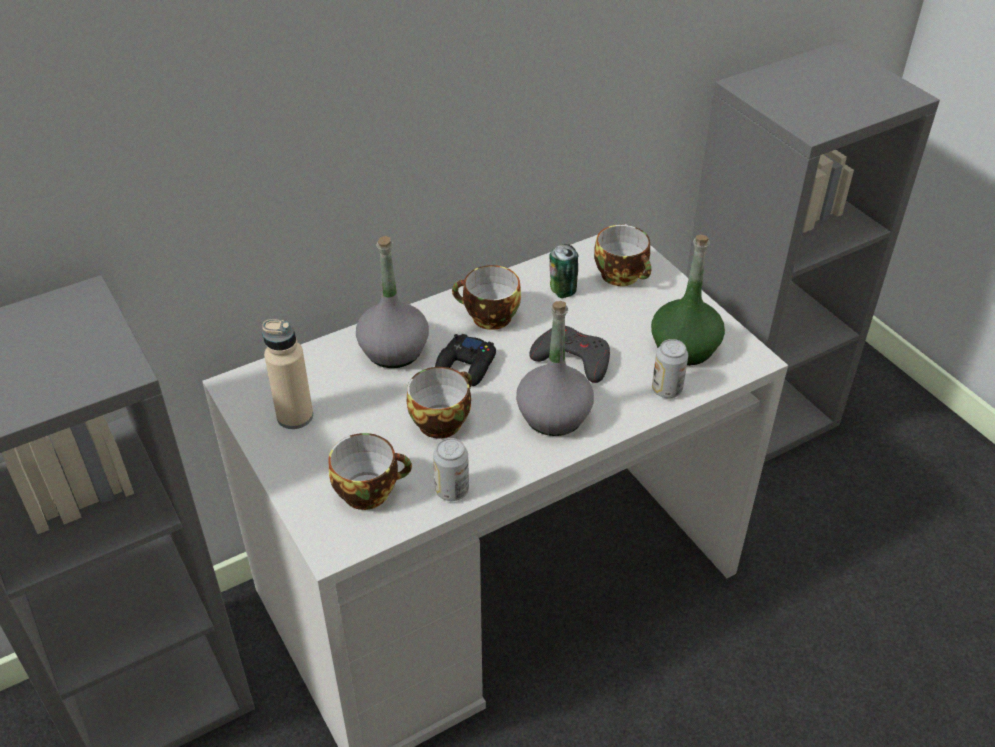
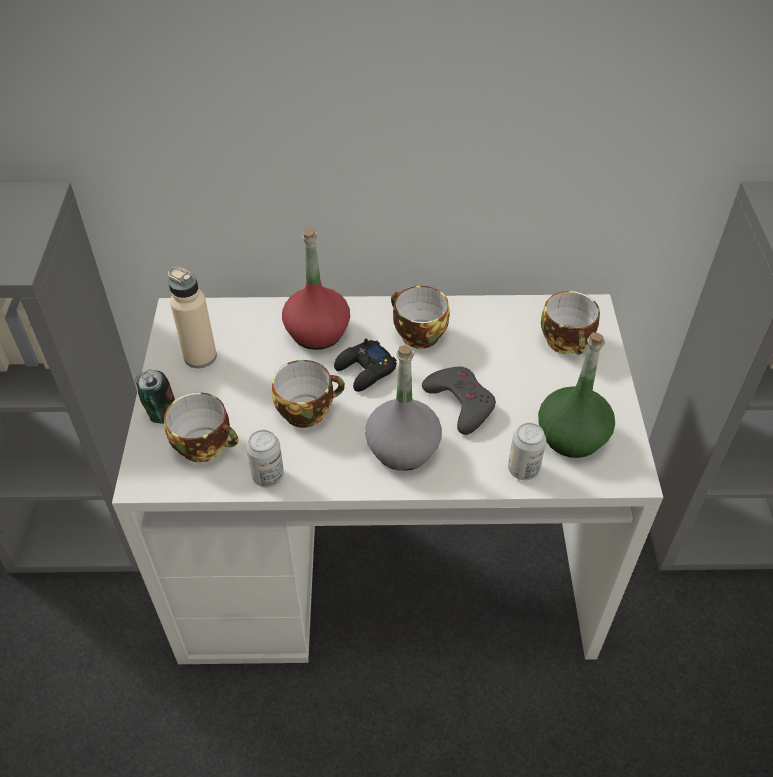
camera: 30 degrees right, 5 degrees up
(394, 351) = (317, 332): grey bottle -> red bottle
(562, 291) = (500, 336): can -> can (161, 414)

